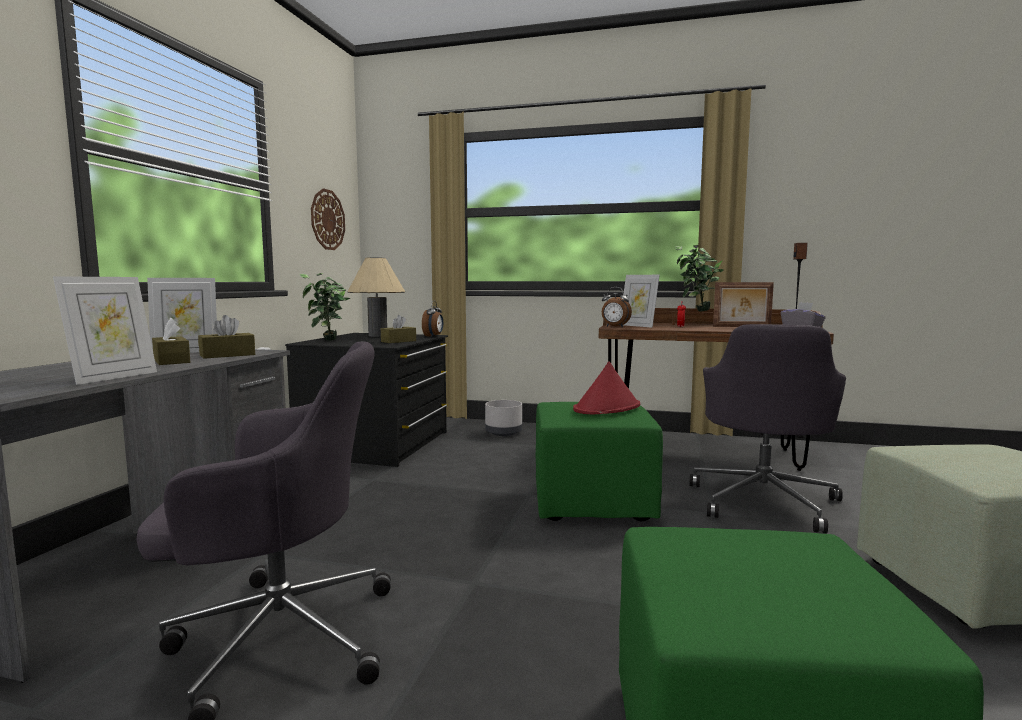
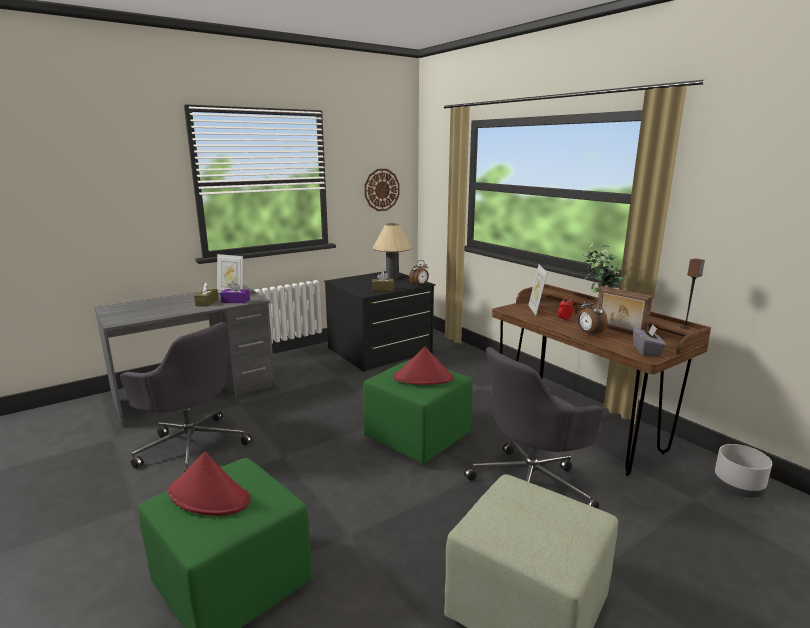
camera: 40 degrees right, 10 degrees up
(113, 377) = (161, 315): picture frame -> none
(227, 355) = (235, 301): brown tissue box -> purple tissue box
(327, 340) = (351, 280): potted plant -> none
(504, 432) = (468, 363): grey planter -> grey planter (738, 487)
(614, 326) = (512, 308): alarm clock -> alarm clock (589, 333)
(748, 575) = (209, 496): none -> red hat

